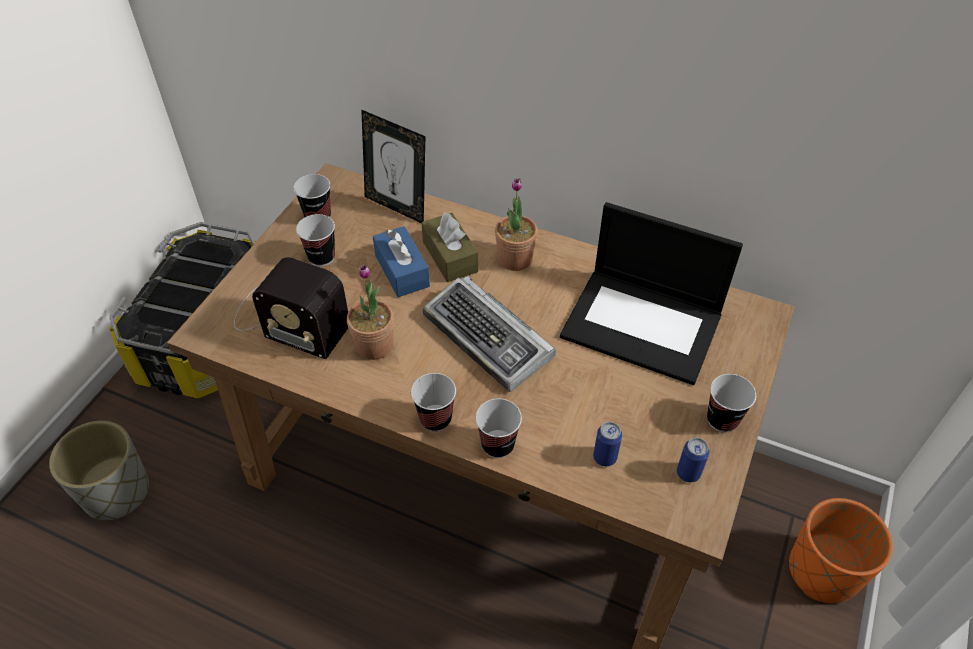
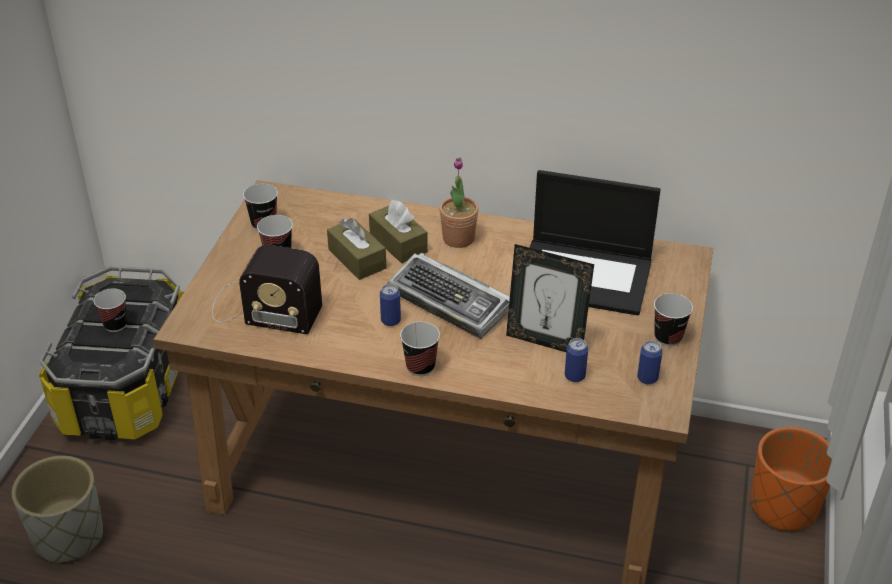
camera: 10 degrees left, 10 degrees down
(374, 345) = (349, 319): potted plant -> none
(397, 206) = (337, 208): picture frame -> picture frame (545, 341)
(402, 271) = (357, 259): blue tissue box -> brown tissue box
(418, 354) = (390, 321): none -> can
(498, 445) = (480, 378): cup -> cup (115, 325)

